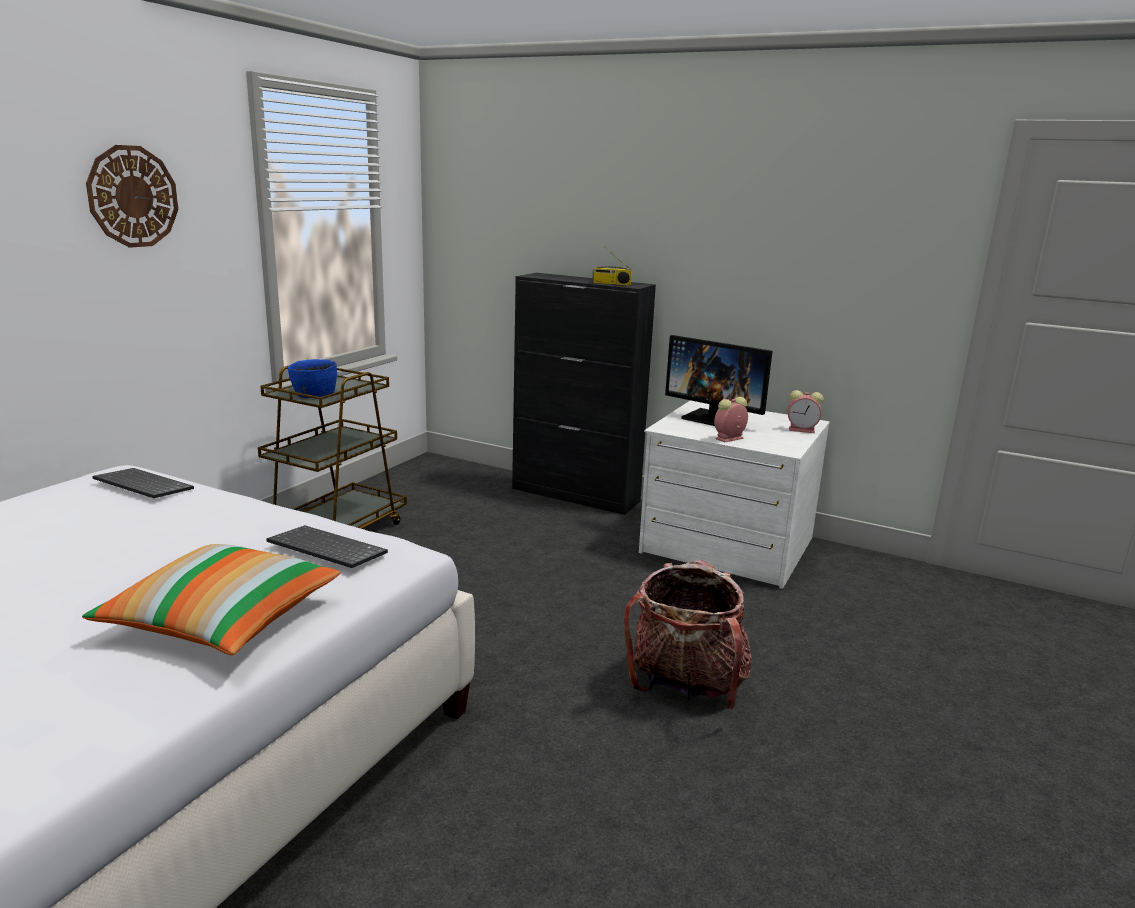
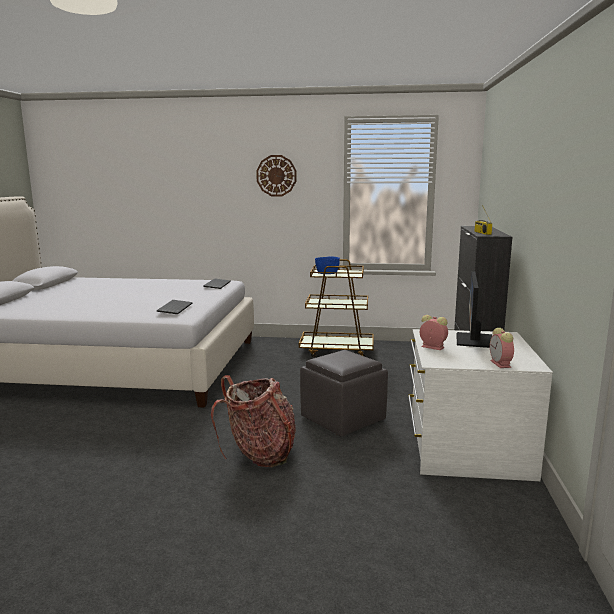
camera: 70 degrees right, 5 degrees down
(222, 621) = (117, 310): pillow -> none
(607, 595) = (343, 418): none -> grey ottoman

